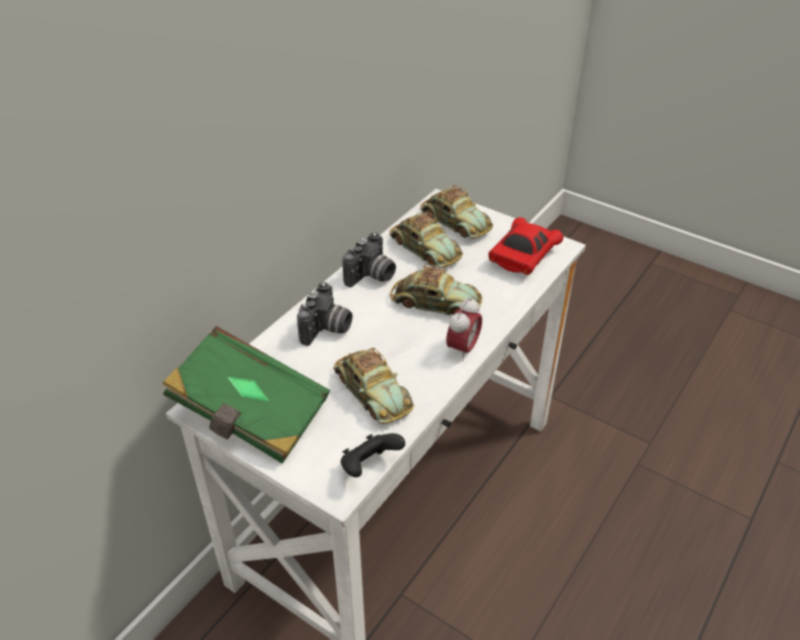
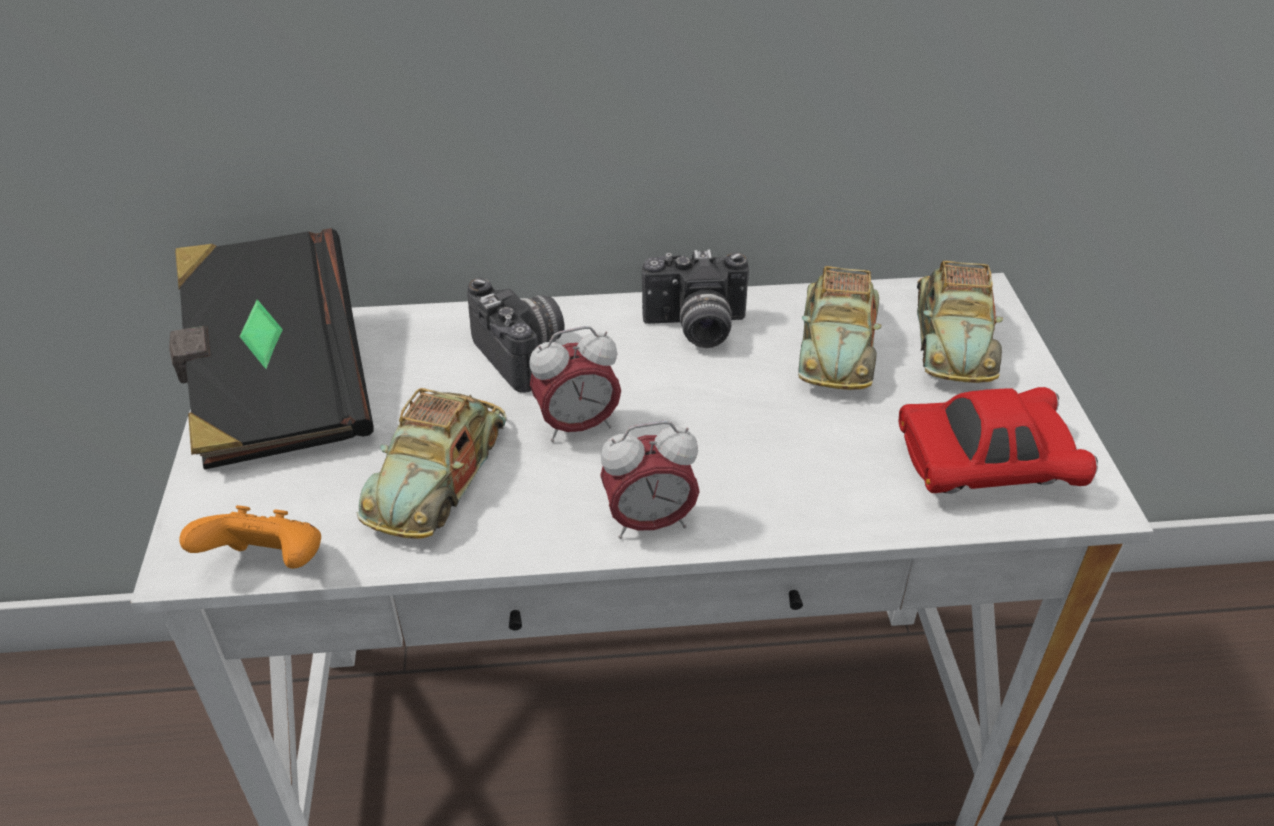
camera: 50 degrees right, 0 degrees up
(250, 414) = (277, 385): green book -> black book
(327, 330) = (524, 354): camera -> camera turned 105 degrees counterclockwise
(369, 466) = (269, 565): black game controller -> orange game controller
(389, 339) = (577, 426): none -> alarm clock
(435, 303) = (722, 427): toy car -> none

